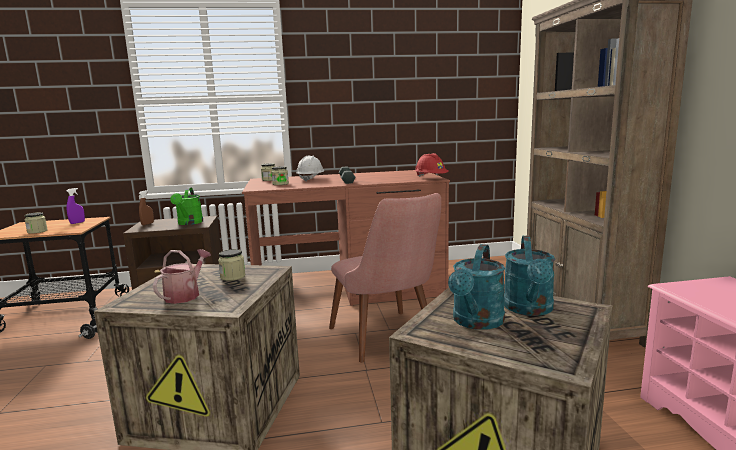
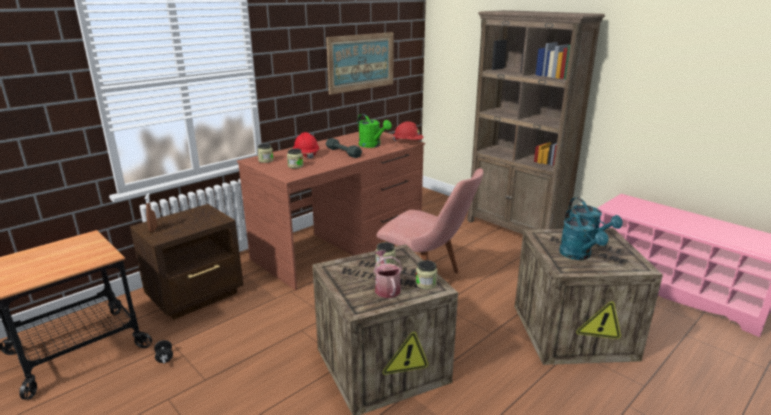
camera: 35 degrees left, 10 degrees up
(37, 231) = (58, 269): jar -> jar (426, 284)
(77, 223) = (78, 246): purple spray bottle -> none
(189, 223) = (202, 219): green watering can -> green watering can (372, 145)
(310, 179) = (306, 155): white hard hat -> red hard hat
(421, 97) = (361, 62): none -> picture

